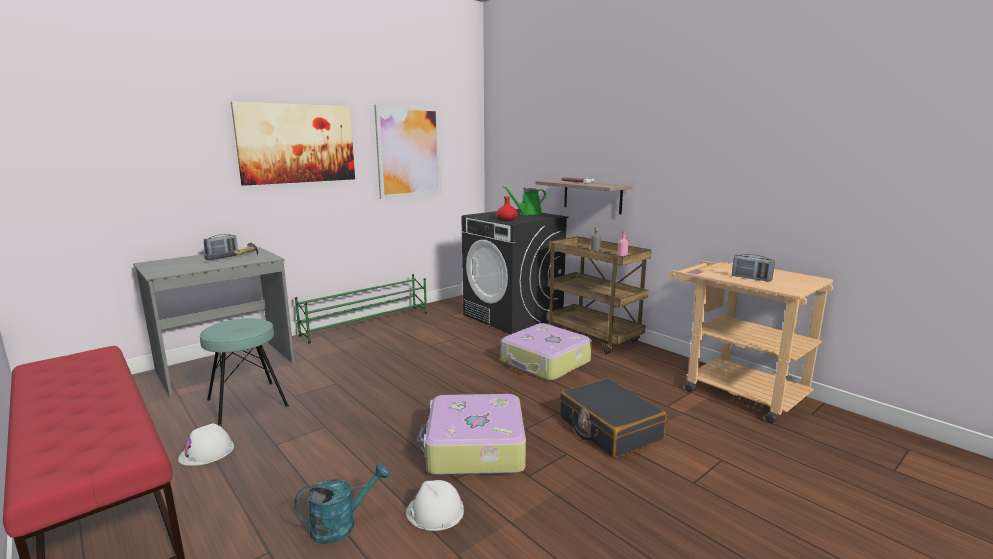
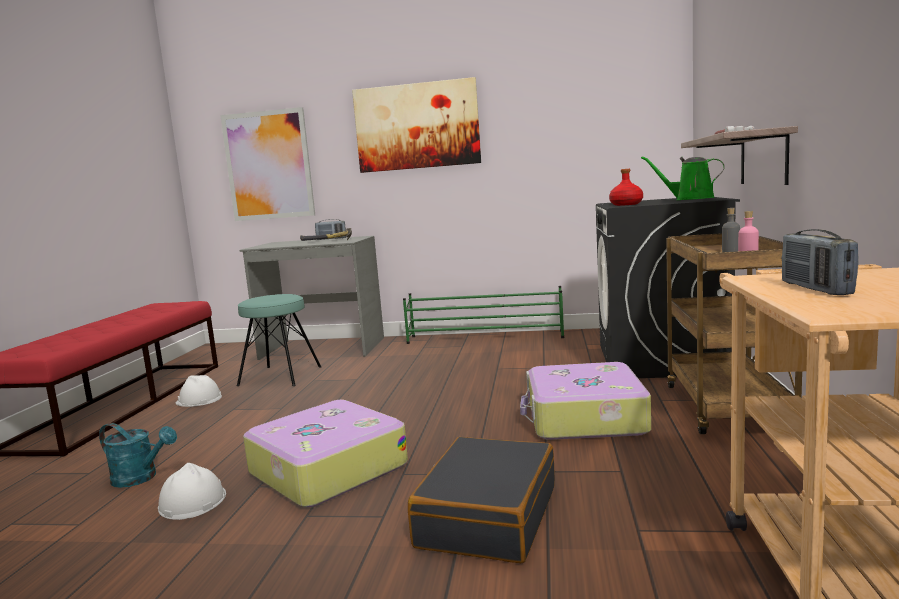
camera: 50 degrees right, 5 degrees down
(409, 152) = (559, 125): picture -> picture (268, 165)

